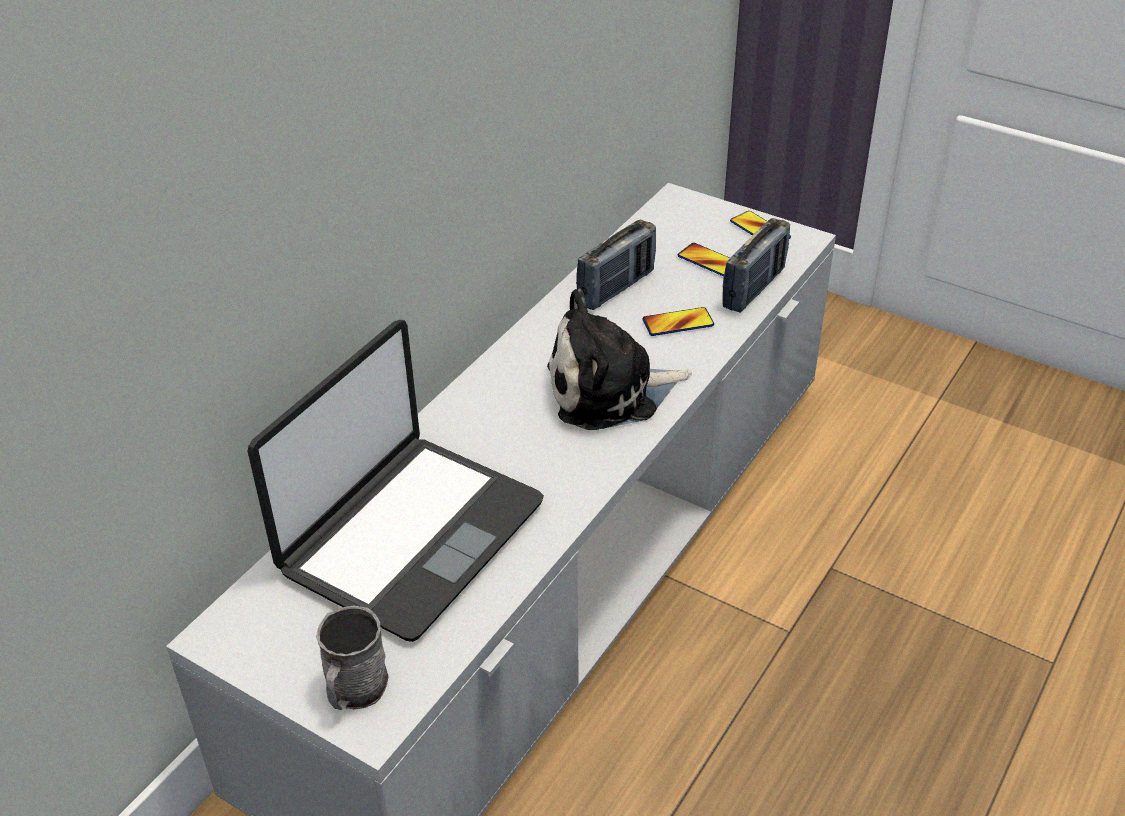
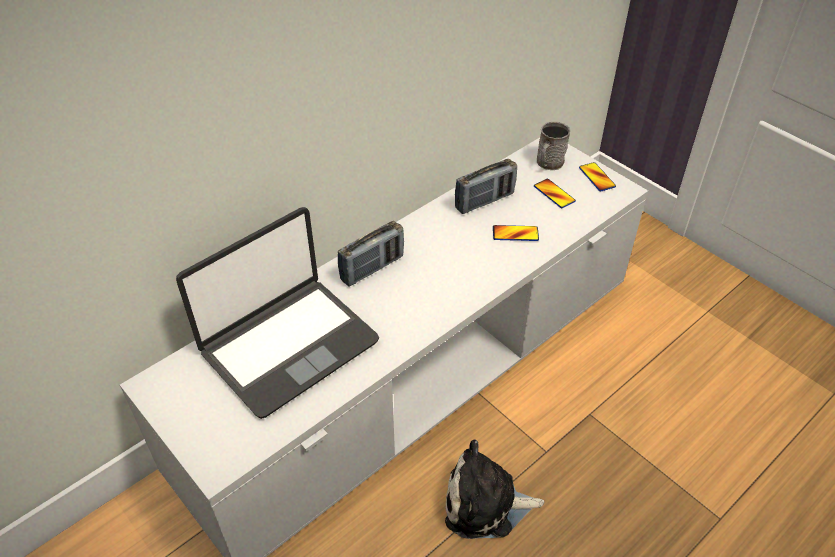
camera: 15 degrees right, 5 degrees up
(354, 691) = (214, 443): grey mug -> grey mug (548, 163)
(610, 391) = (452, 273): plush toy -> plush toy (486, 504)
(754, 288) = (576, 219): radio -> radio (372, 268)

